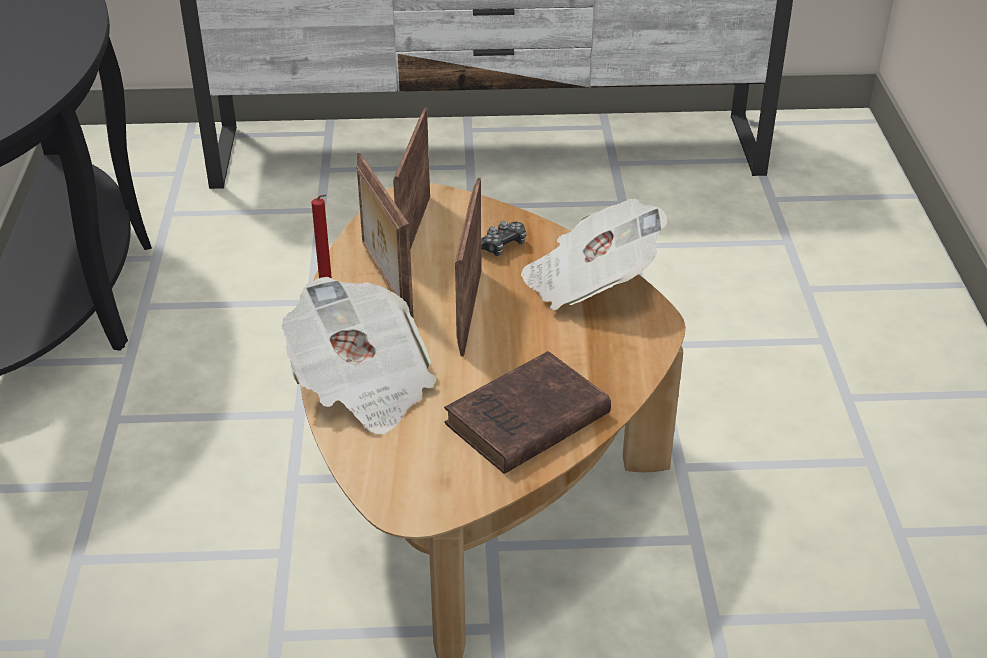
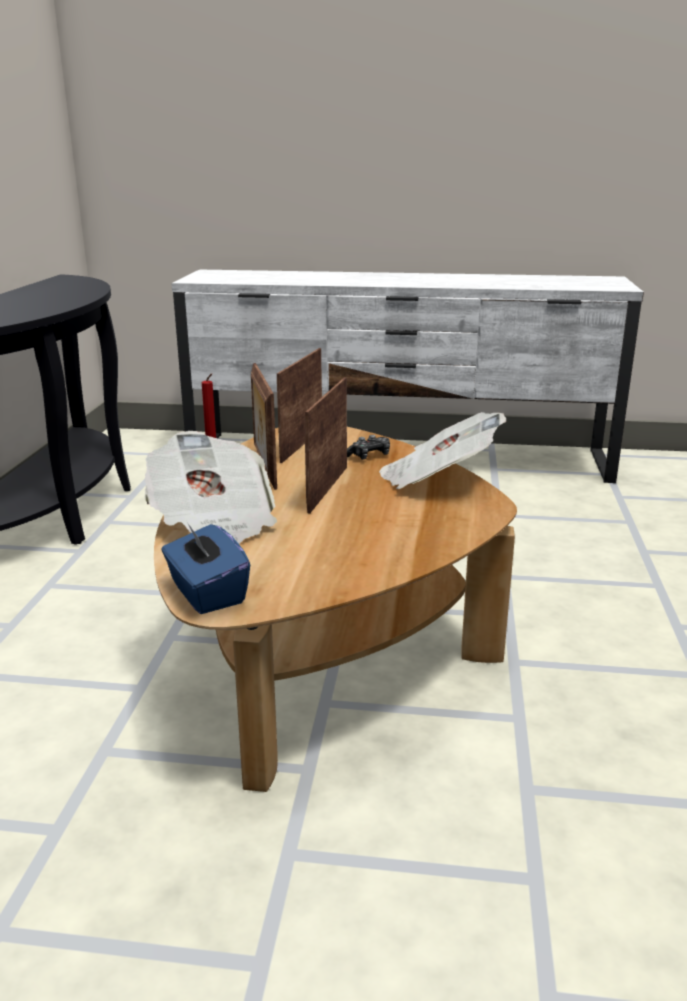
camera: 10 degrees right, 15 degrees down
(396, 492) = (206, 593): none -> blue tissue box
(524, 421) = (347, 556): brown book -> none

